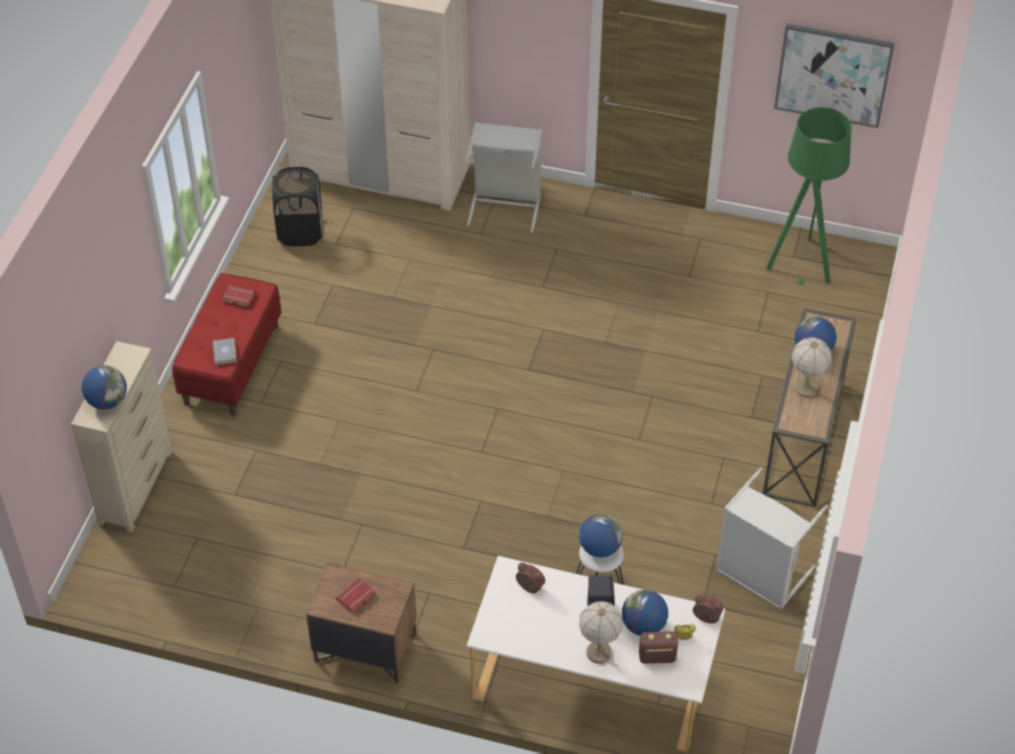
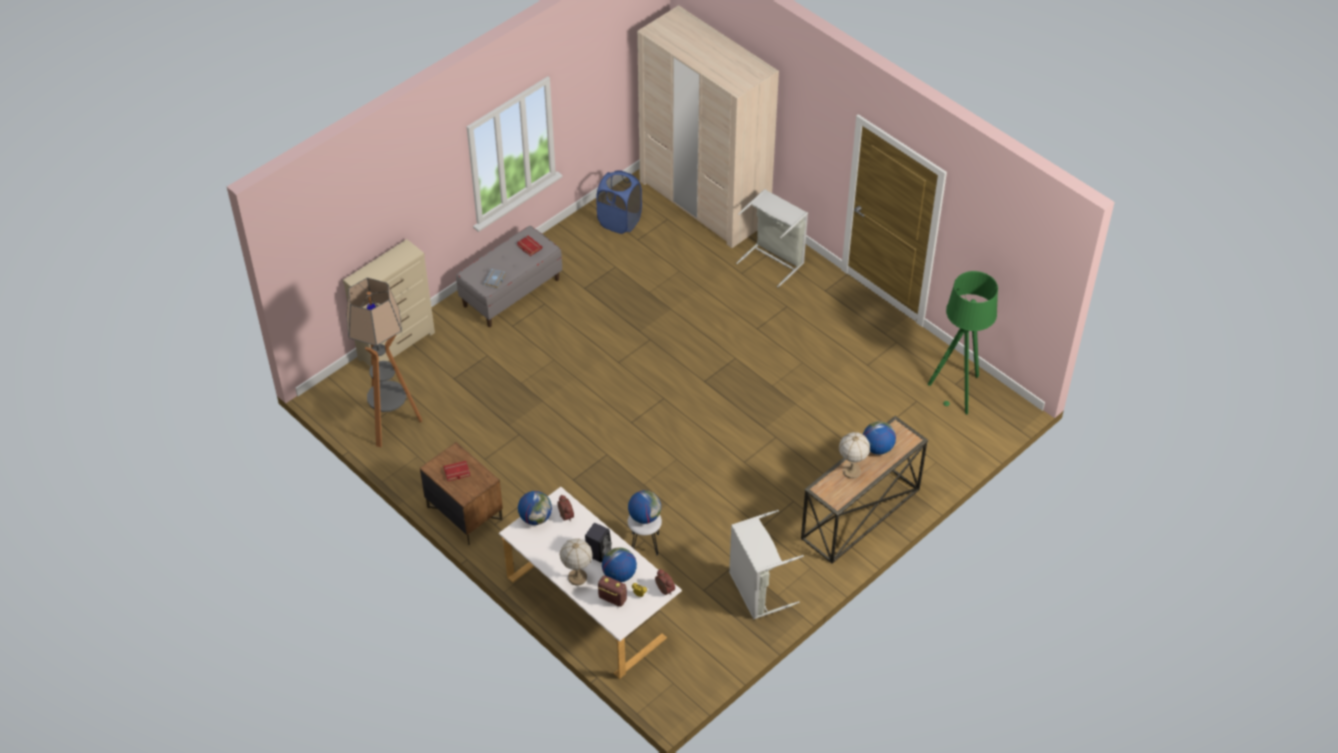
camera: 30 degrees right, 0 degrees up
(107, 401) = (374, 275): globe -> globe (535, 518)
(197, 583) = (391, 424): none -> floor lamp
(231, 364) = (511, 292): red bench -> grey bench
(300, 232) = (619, 221): black laundry basket -> blue laundry basket
(833, 75) = (1004, 252): picture -> none

